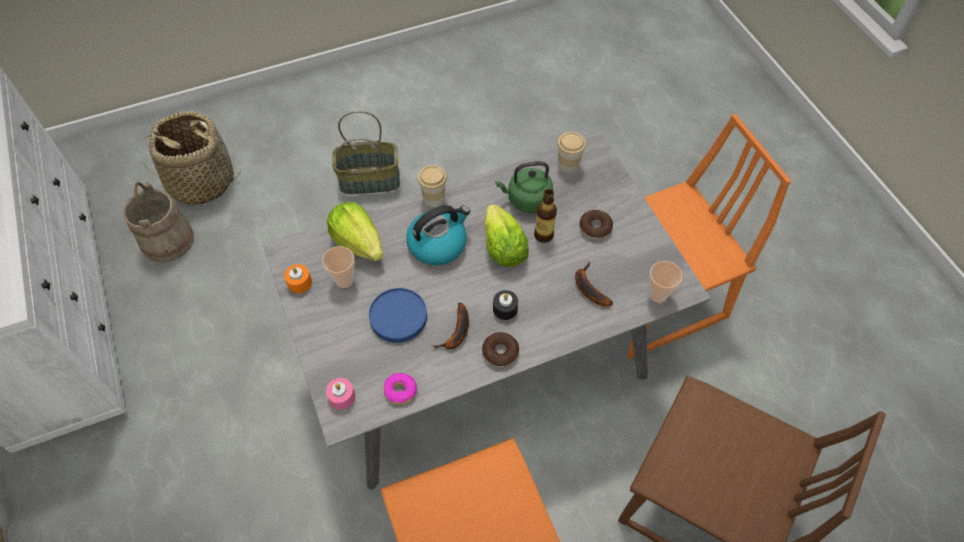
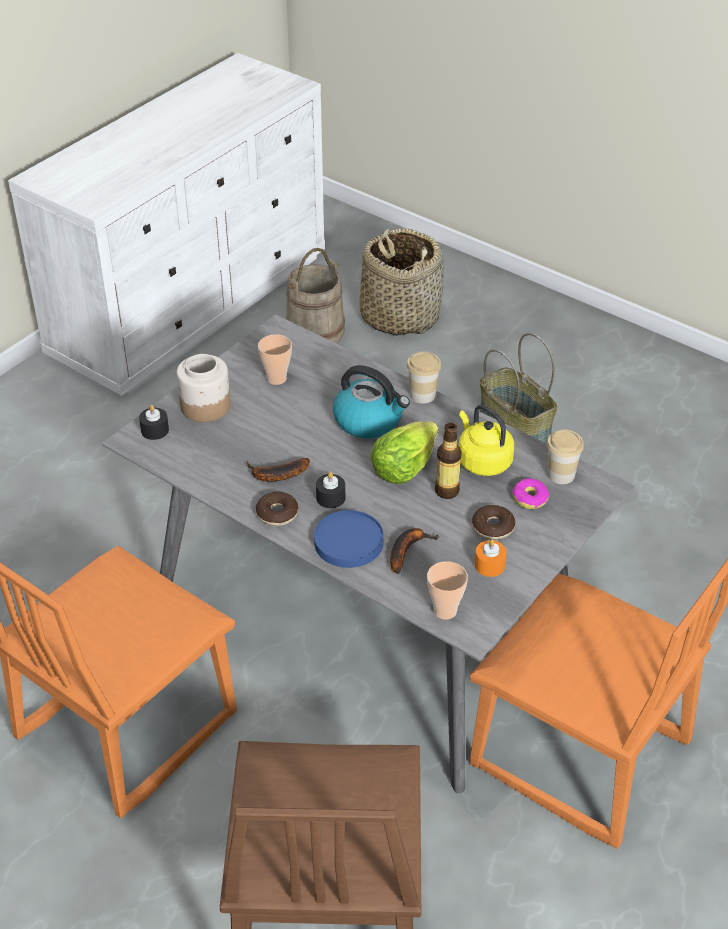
camera: 60 degrees right, 15 degrees down
(299, 282) = (252, 353): orange candle -> orange candle (489, 565)
(340, 346) = (205, 406): none -> jar
(342, 397) = (155, 430): pink candle -> black candle
(358, 243) = (326, 369): lettuce -> none
(398, 317) = (263, 429): blue plate -> blue plate (348, 542)
(400, 391) = (186, 464): donut -> donut (530, 498)
(526, 200) = (482, 461): green kettle -> yellow kettle

